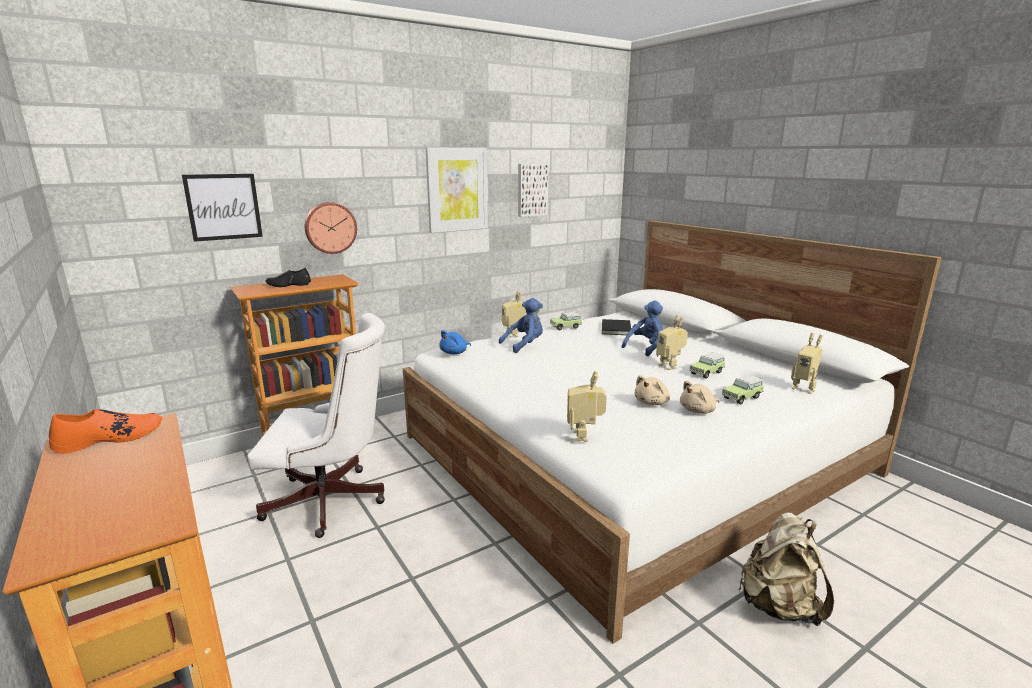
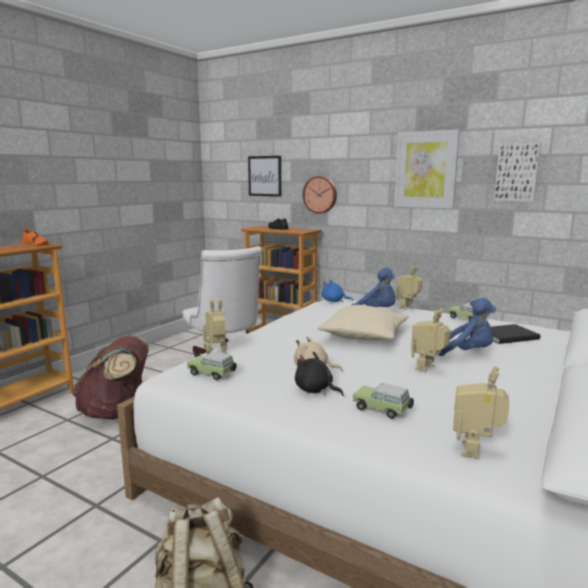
camera: 65 degrees right, 5 degrees down
(374, 634) = (116, 412): none -> brown backpack
(580, 366) = (364, 335): none -> beige pillow
(698, 411) = (315, 390): beige plush toy -> black plush toy
(707, 373) = (438, 388): toy car -> toy car (212, 374)

